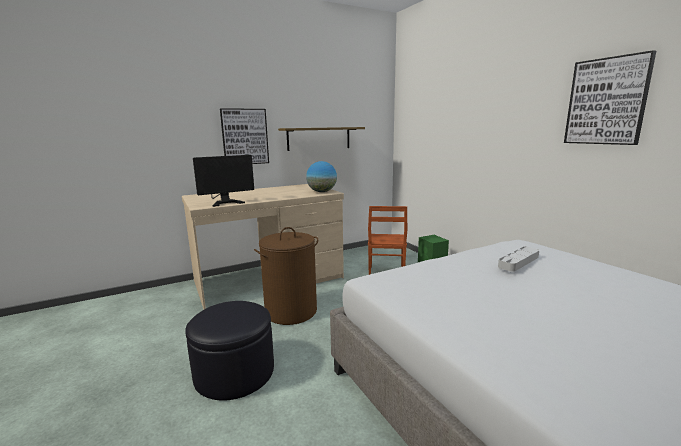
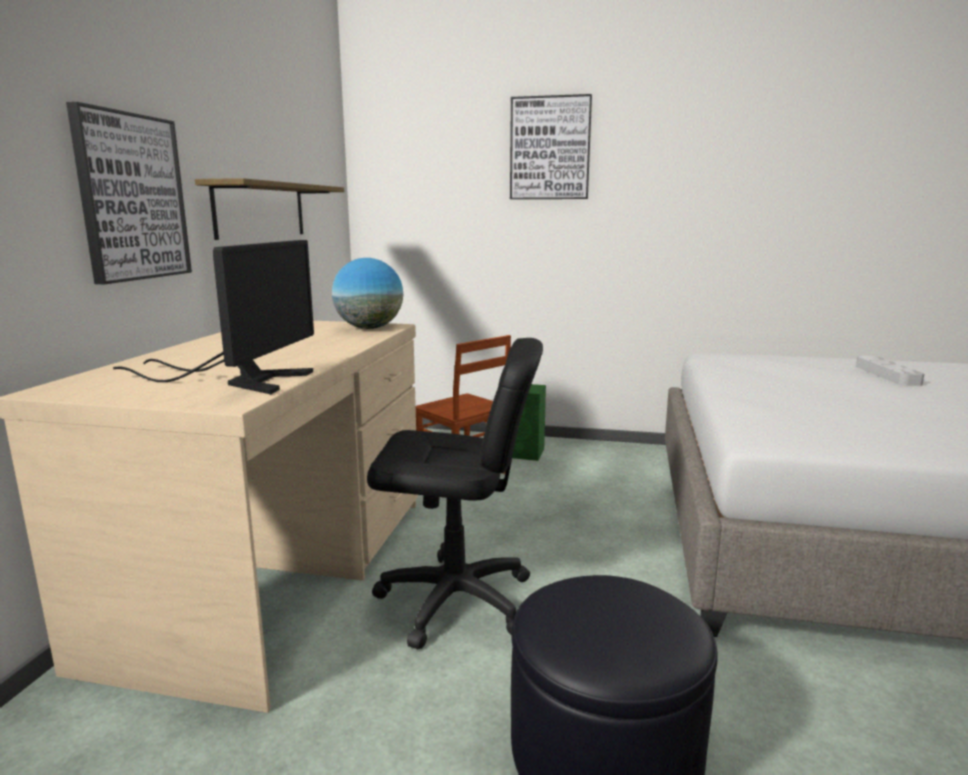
camera: 50 degrees left, 0 degrees up
(291, 311) = (456, 600): brown laundry basket -> black office chair
(518, 262) = (789, 371): grey tray -> grey tray (887, 375)
(606, 101) = (762, 161): picture -> picture (550, 148)

